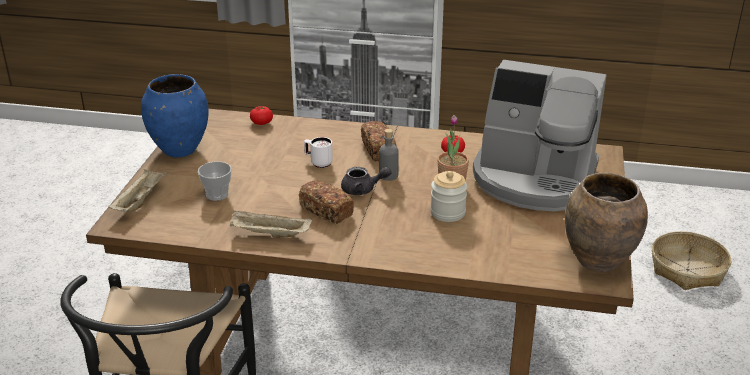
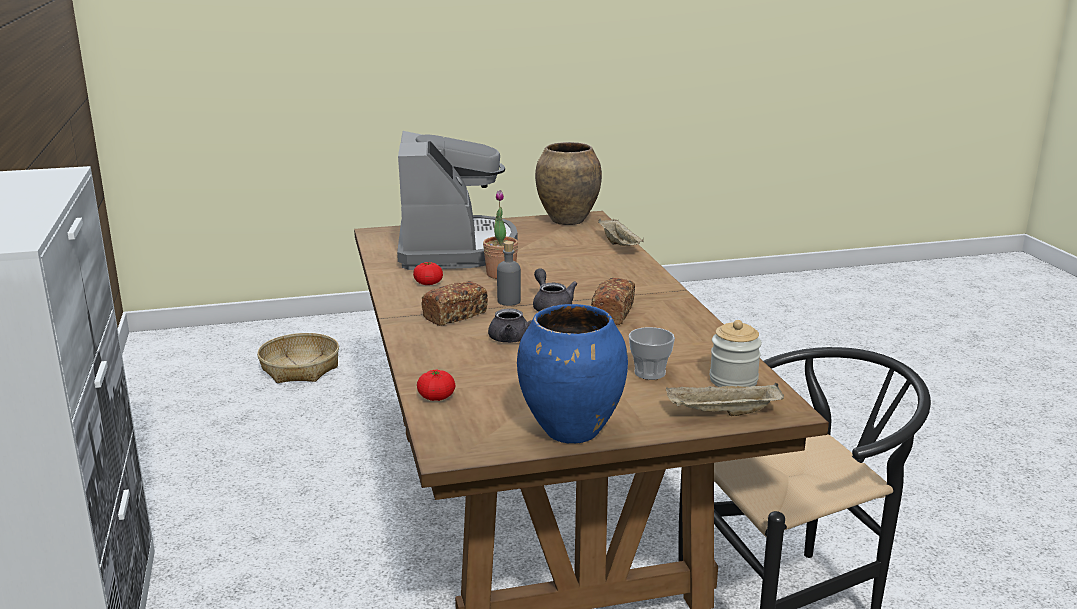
camera: 115 degrees left, 10 degrees down
(269, 234) = (687, 328): beige tray -> beige tray (620, 245)
(318, 163) = (516, 338): white mug -> grey teapot
(447, 212) = (553, 269): jar -> jar (733, 380)

